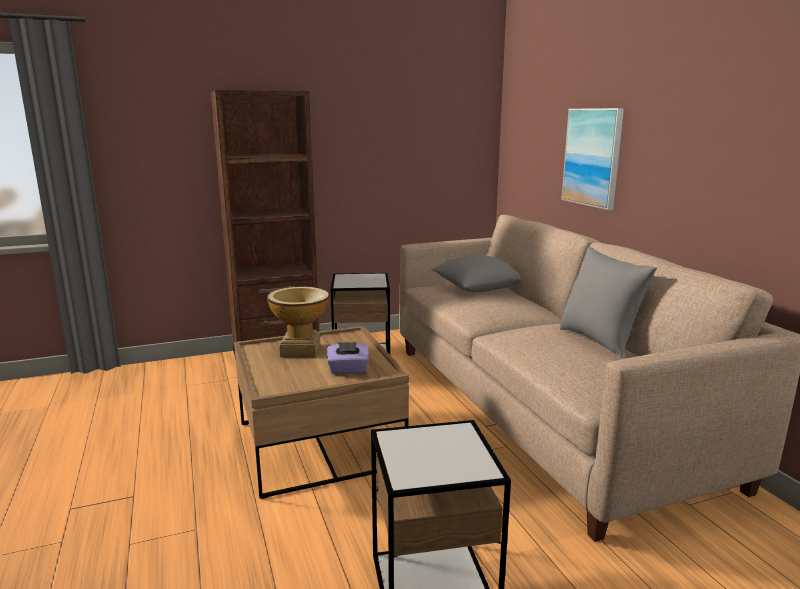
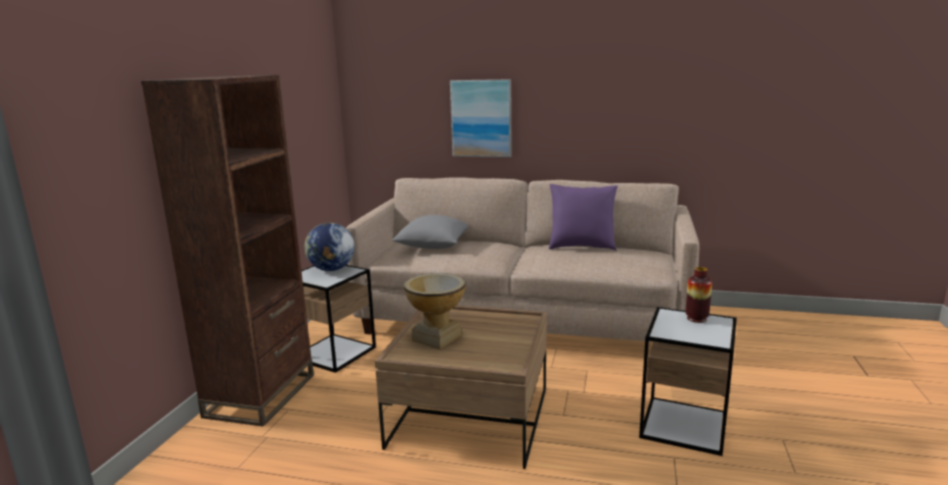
camera: 55 degrees left, 0 degrees up
(348, 370) = (506, 330): purple tissue box -> none
(370, 279) = (331, 269): none -> globe
(465, 451) = (696, 319): none -> vase
(599, 340) = (581, 247): grey pillow -> purple pillow

